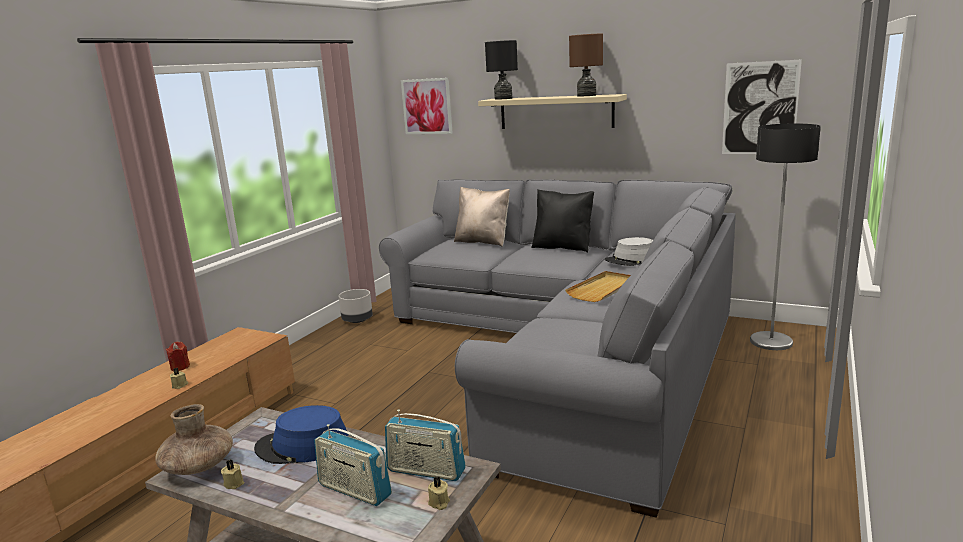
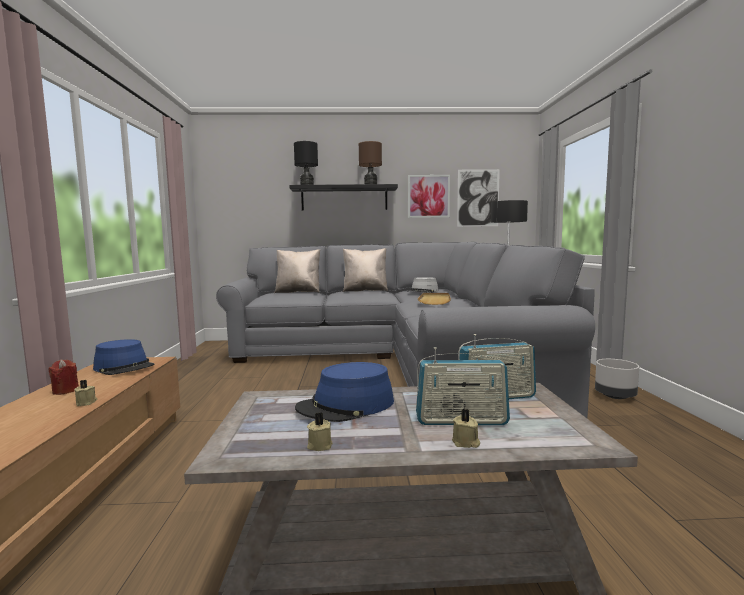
camera: 30 degrees left, 10 degrees down
(198, 466) = (244, 444): brown vase -> none
(239, 343) = (124, 367): none -> blue hat
(357, 320) = (189, 366): grey planter -> grey planter (615, 396)
(427, 106) = (235, 192): picture -> picture (428, 196)
(439, 503) = (549, 411): beige candle -> beige candle (466, 443)
(556, 112) = (344, 198): beige shelf -> black shelf
(563, 247) = (365, 290): black pillow -> beige pillow

